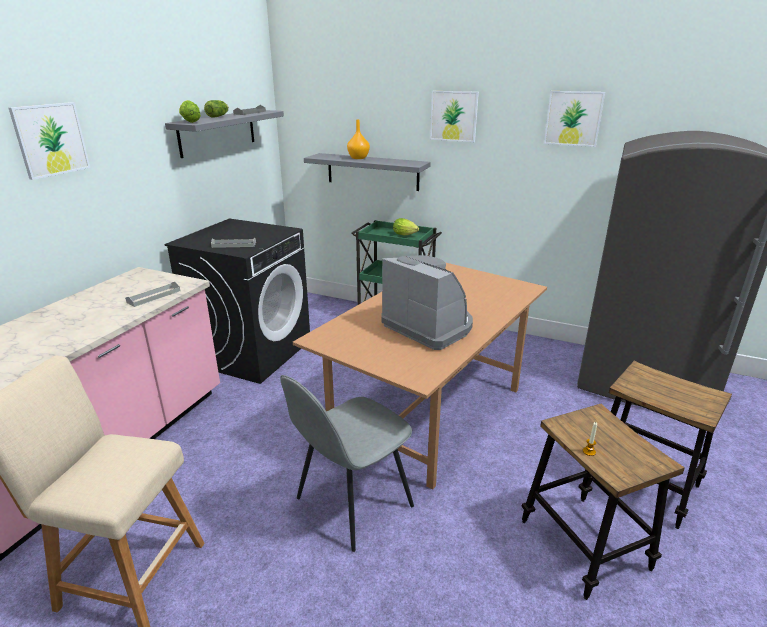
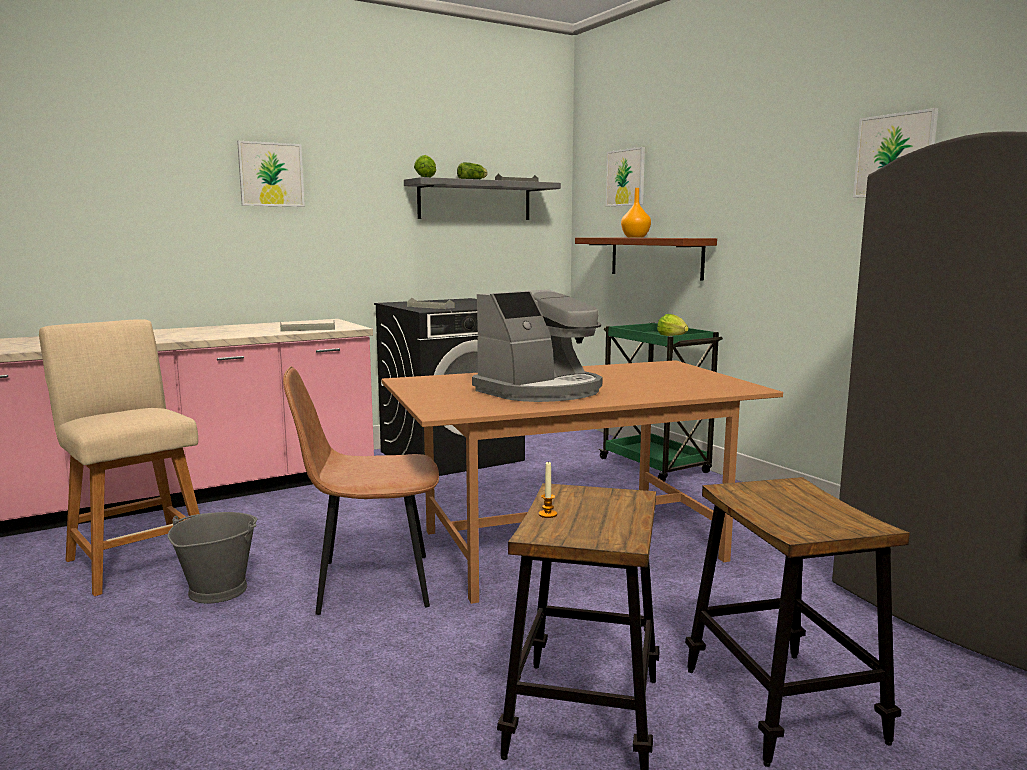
camera: 35 degrees right, 15 degrees down
(248, 568) = (217, 590): none -> grey bucket
(351, 503) = (370, 583): grey chair -> brown chair
(372, 171) = (655, 257): grey shelf -> brown shelf
(429, 326) = (541, 391): coffee machine -> coffee machine turned 60 degrees clockwise
(454, 116) = (744, 172): picture -> picture (626, 177)

